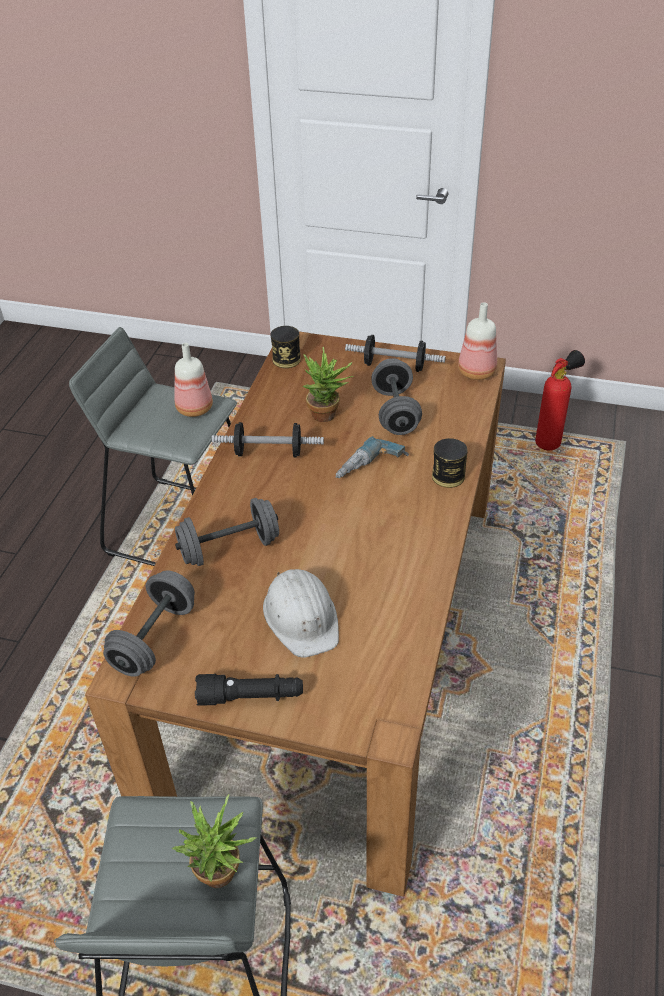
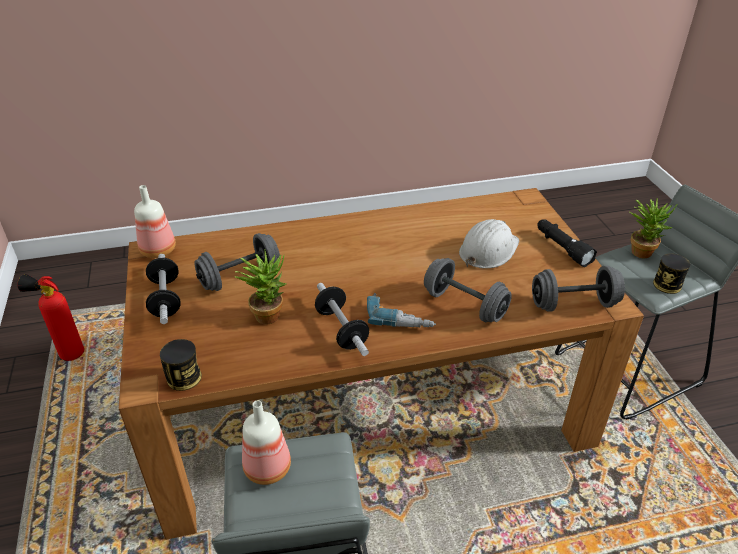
camera: 120 degrees left, 5 degrees down
(371, 469) = (322, 267): power drill -> power drill (400, 317)
(448, 476) = (305, 231): can -> can (667, 285)

